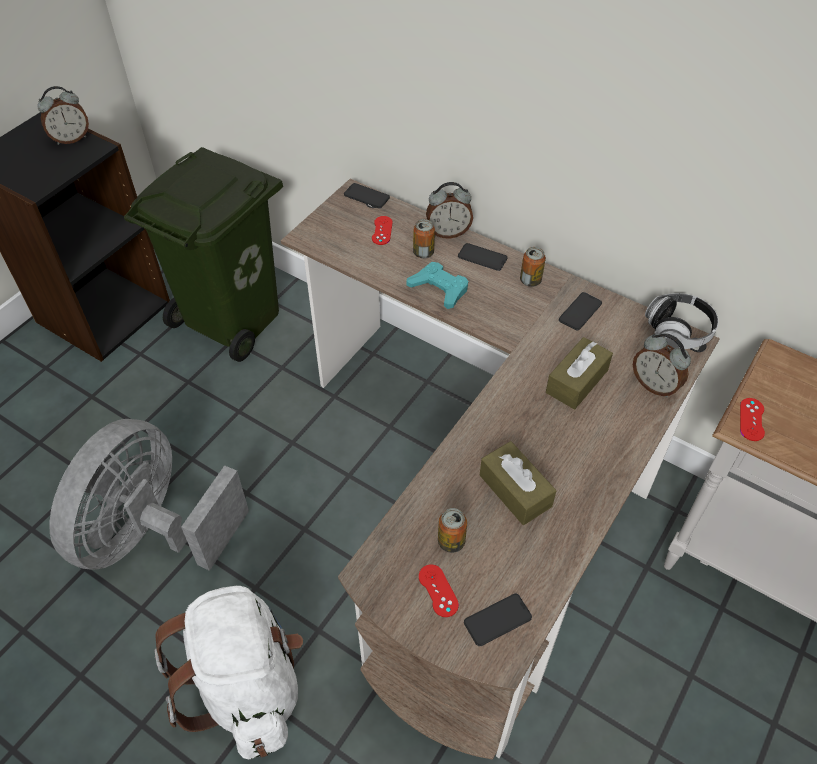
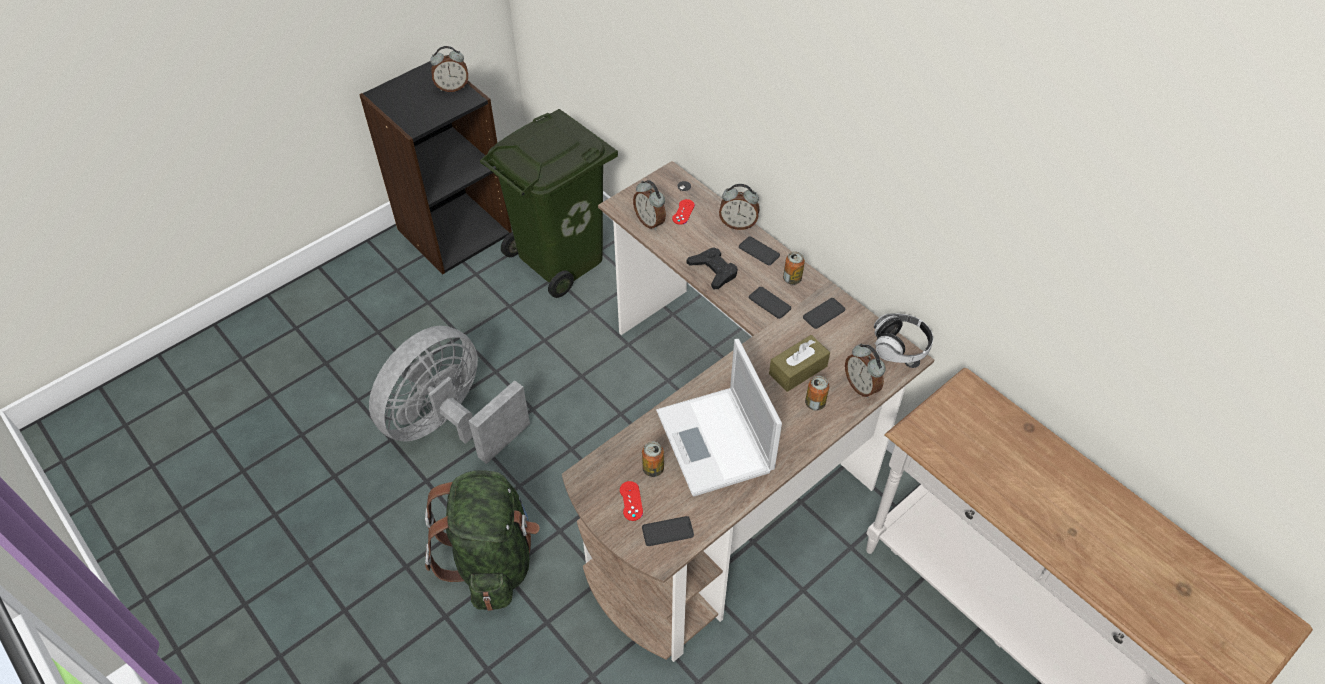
camera: 15 degrees right, 0 degrees up
(247, 687) = (492, 559): white backpack -> green backpack
(348, 248) = (650, 222): none -> alarm clock
(366, 196) = (680, 179): phone -> phone (769, 303)
(423, 253) = (711, 238): can -> can (815, 403)
(439, 289) = (713, 271): turquoise game controller -> black game controller
(515, 490) = (715, 443): brown tissue box -> laptop
(751, 419) = (920, 429): red game controller -> none

